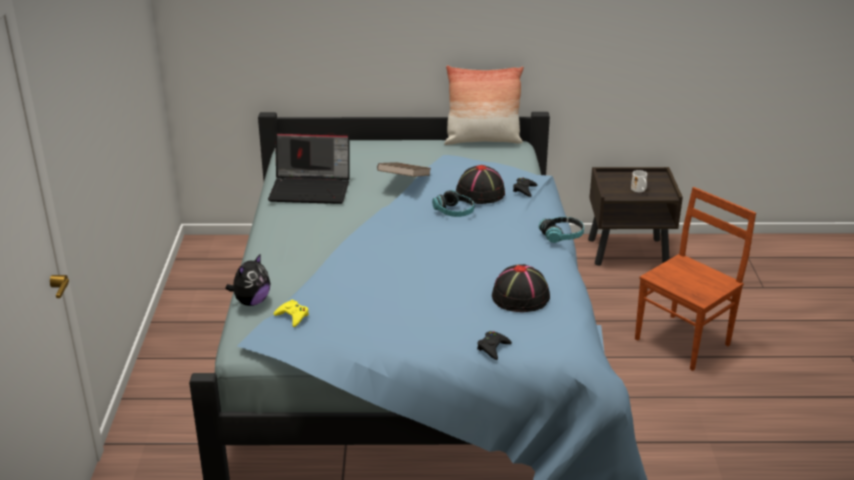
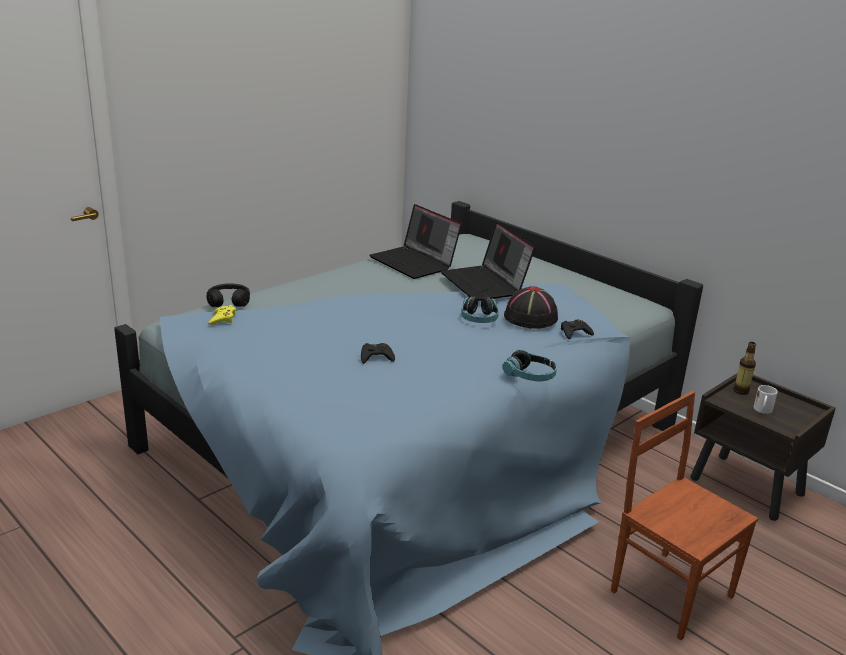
camera: 45 degrees right, 5 degrees down
(251, 301) = (228, 301): plush toy -> black headphones
(404, 181) = (485, 284): brown book -> laptop
(482, 140) = (623, 291): pillow -> none
(493, 348) = (294, 412): black game controller -> black game controller (376, 357)
(521, 297) = (395, 394): black hat -> none
(610, 183) = (740, 391): none -> bottle
(684, 342) = (671, 592): brown chair -> brown chair turned 135 degrees counterclockwise

